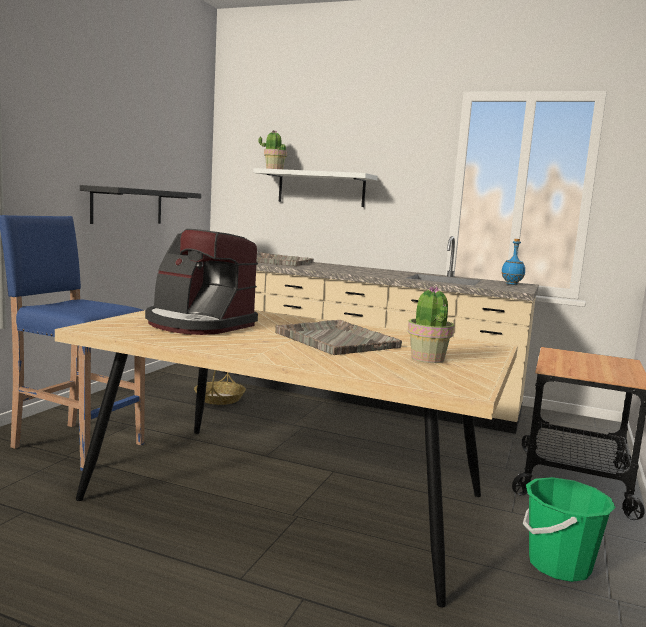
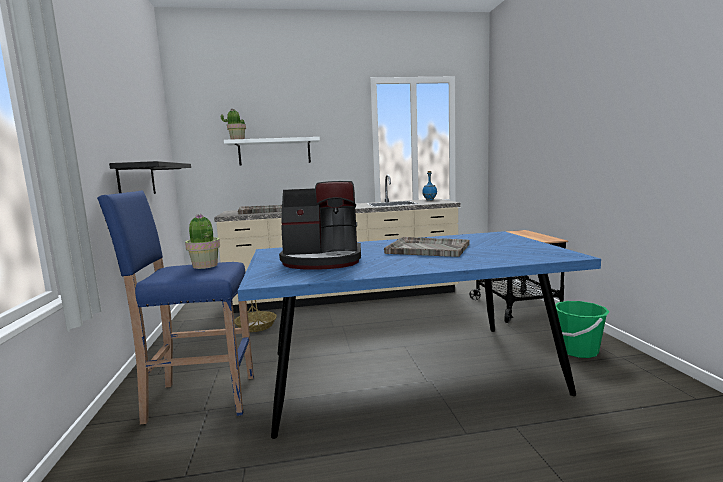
camera: 30 degrees left, 0 degrees up
(290, 497) = (408, 371): beige dining table -> blue dining table
(427, 359) = (501, 246): potted plant -> potted plant (205, 266)

